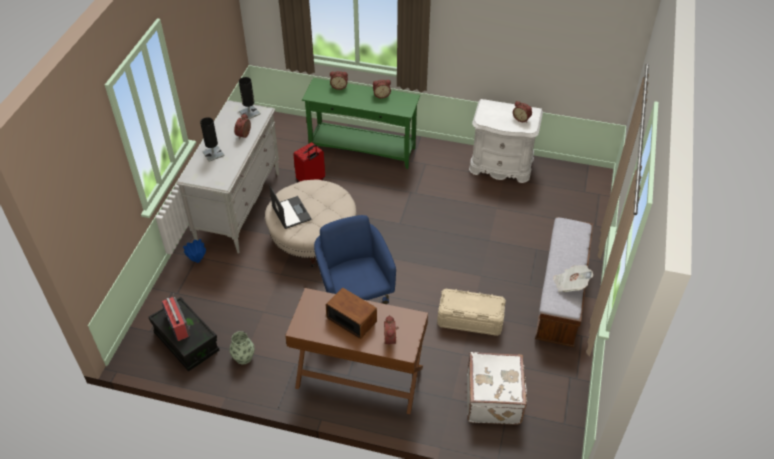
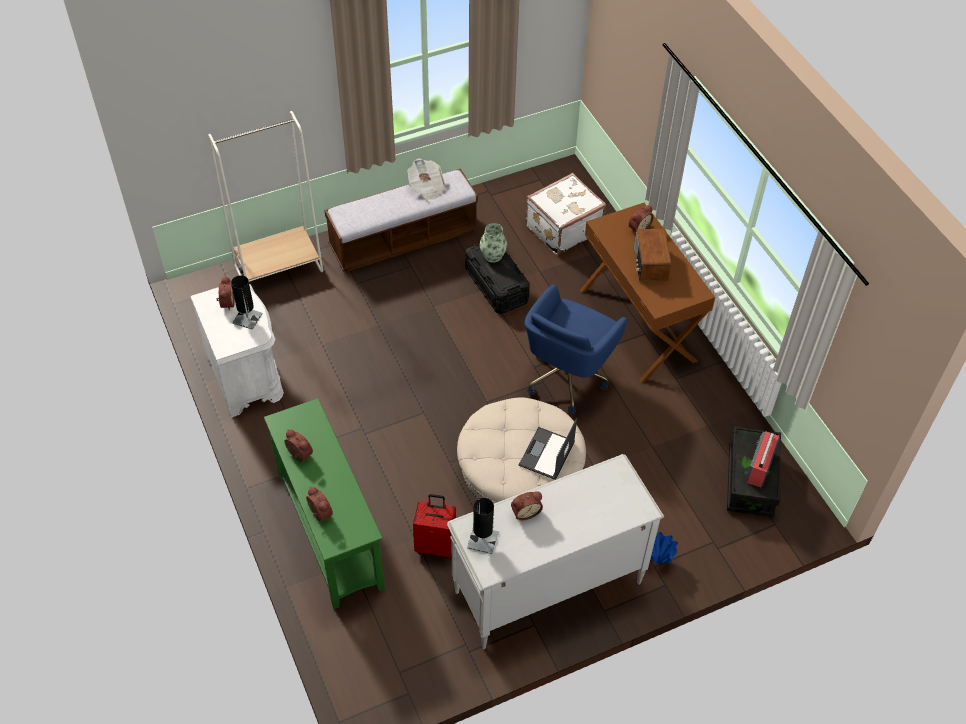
camera: 130 degrees left, 5 degrees up
(213, 154) = (587, 517): black table lamp -> black table lamp (247, 318)
(243, 357) = (713, 422): vase -> vase (493, 255)
(470, 320) = (496, 285): beige storage box -> black storage box
(582, 219) = (278, 269): none -> clothes rack

